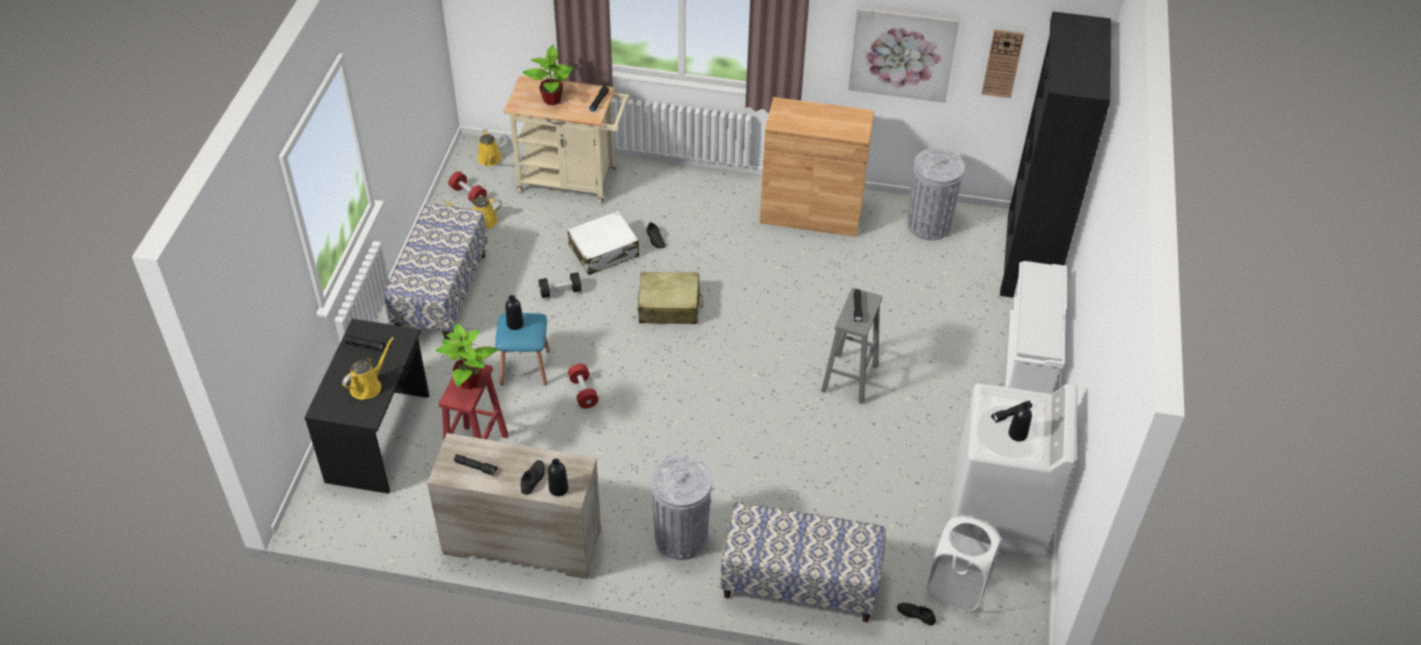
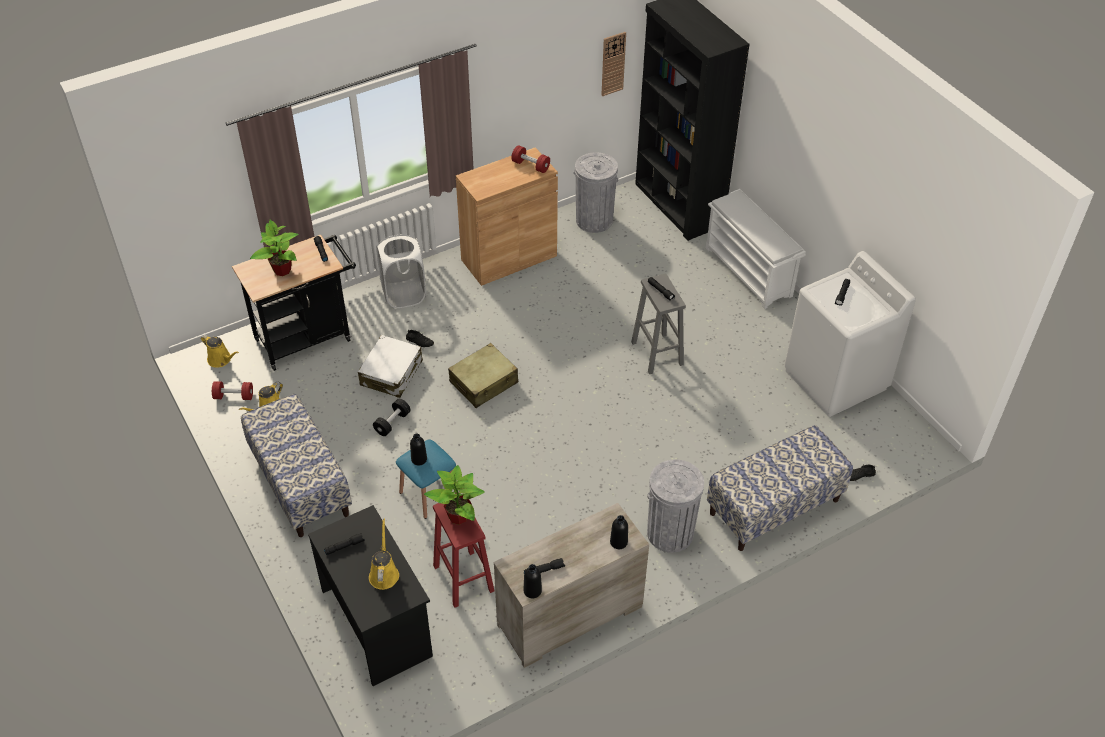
camera: 40 degrees left, 0 degrees up
(533, 479) = (593, 548): black shoe -> none
(573, 182) = (308, 337): beige cart -> black cart
(583, 392) = (492, 483): red dumbbell -> red dumbbell (530, 166)
(902, 54) = (539, 91): picture -> none
(957, 587) = (862, 441): white laundry basket -> white laundry basket (404, 294)
(1017, 434) = (859, 304): black bottle -> black bottle (532, 591)

